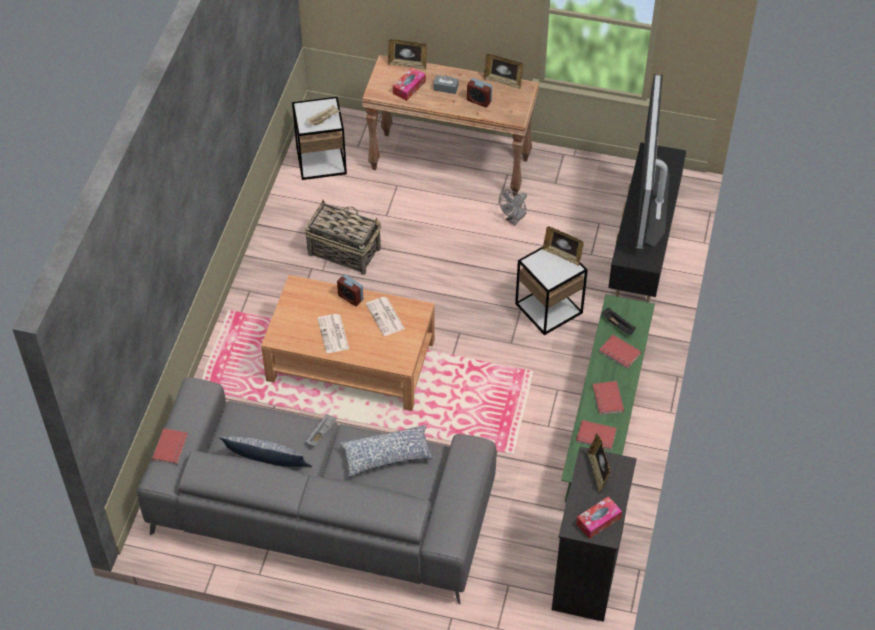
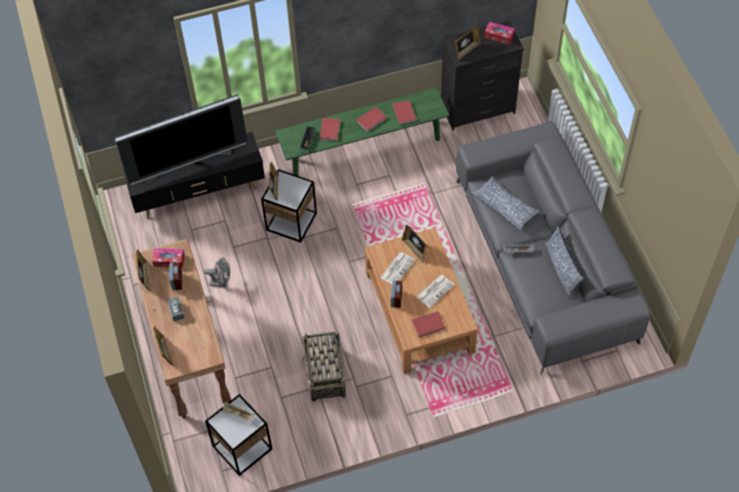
camera: 120 degrees left, 5 degrees up
(171, 447) = (607, 311): red book -> red book (428, 324)
(396, 343) = (415, 249): none -> picture frame
(409, 87) = (191, 336): tissue box -> tissue box (169, 260)

